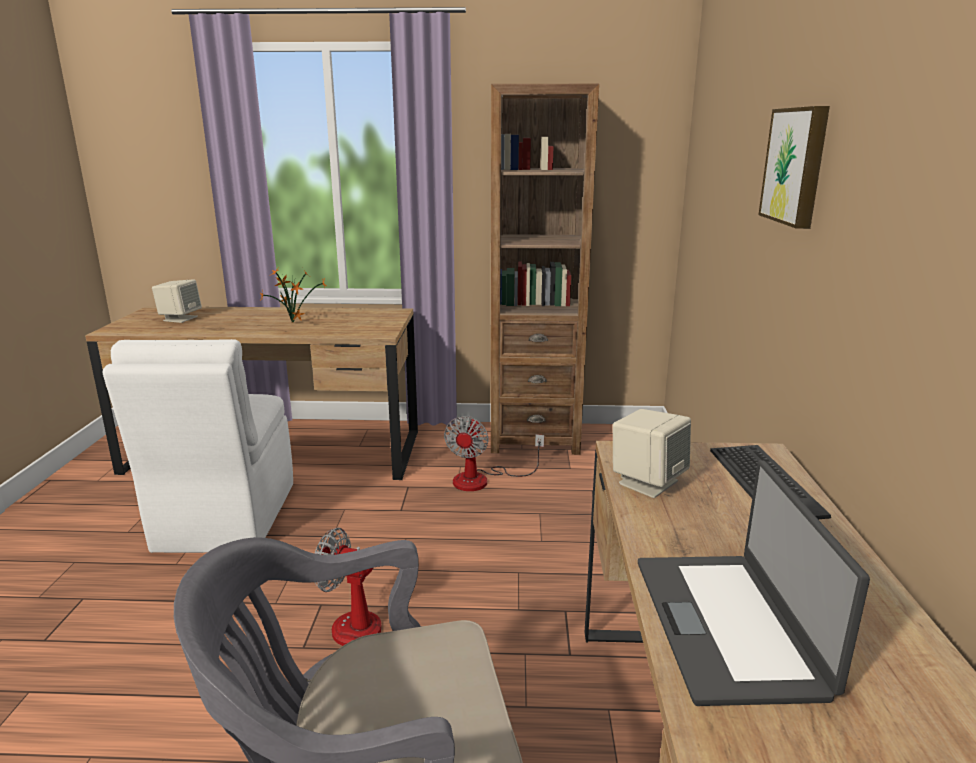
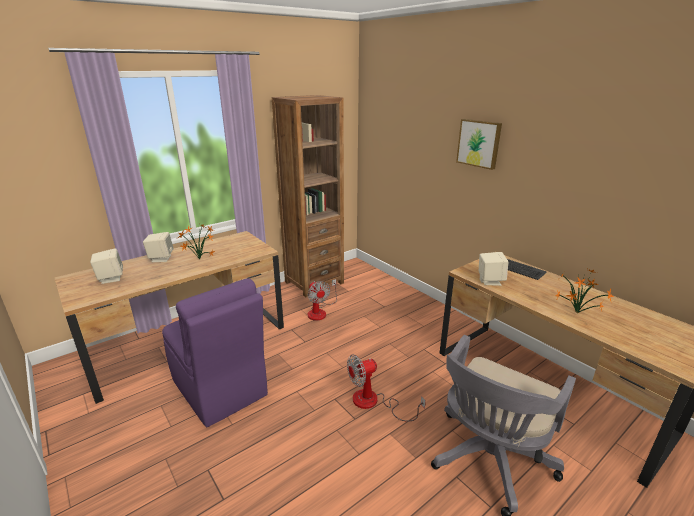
camera: 40 degrees left, 5 degrees up
(225, 518) = (220, 389): white chair -> purple chair
(261, 313) = (161, 258): none -> beige speaker
(729, 624) = (578, 314): laptop -> potted plant

